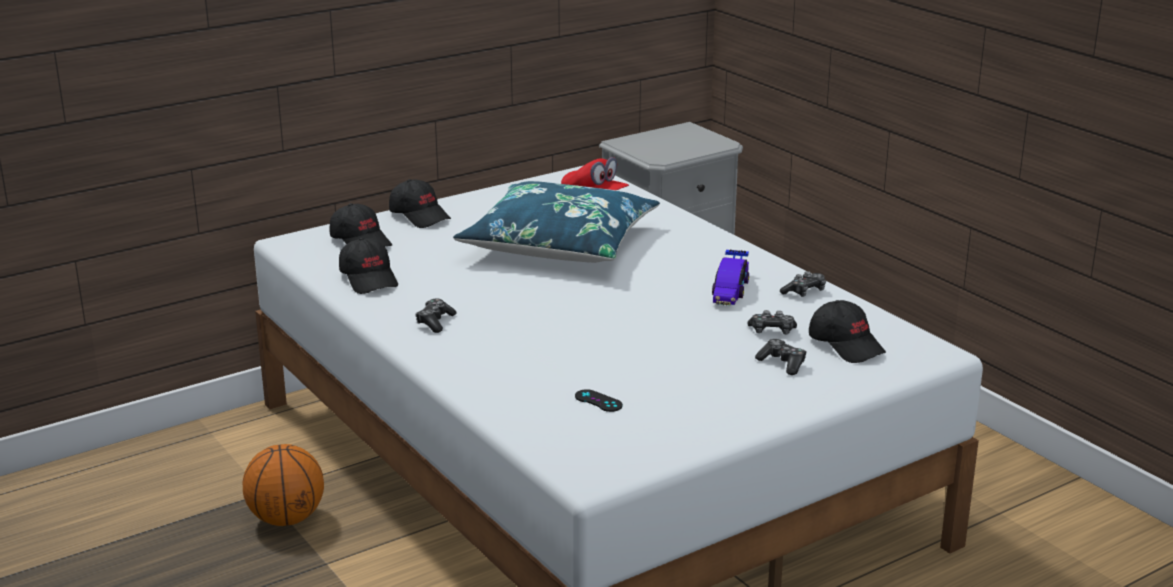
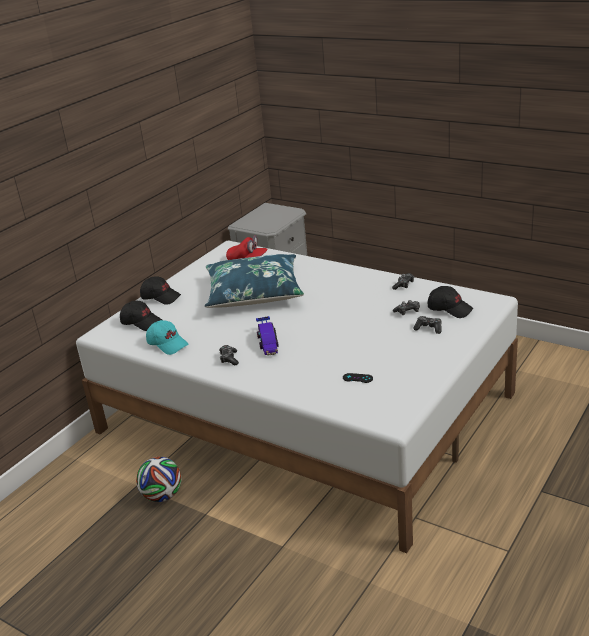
camera: 20 degrees left, 5 degrees up
(287, 519) = (162, 496): basketball -> football
(369, 279) = (168, 344): black cap -> turquoise cap
(730, 289) = (366, 294): toy car -> toy car (268, 342)

